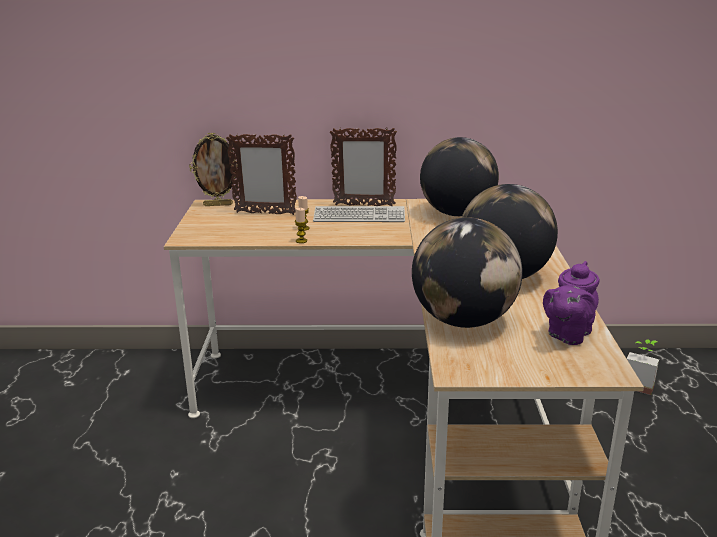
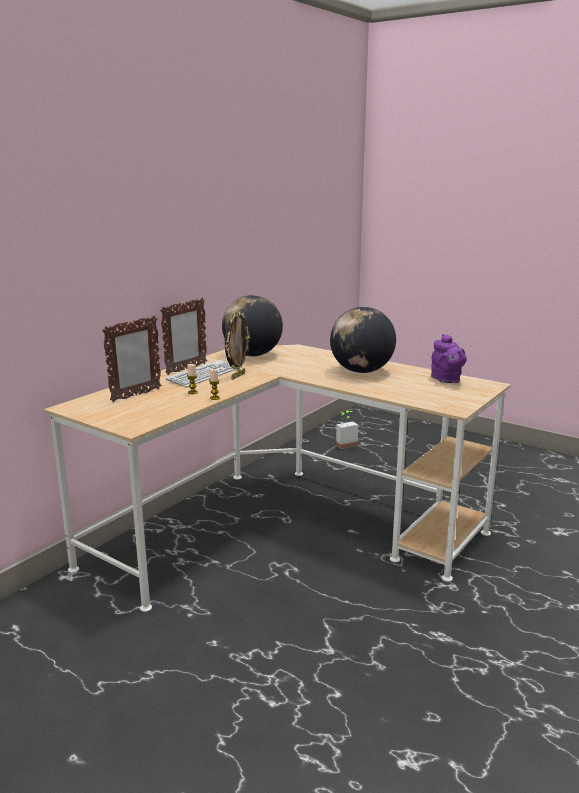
camera: 55 degrees left, 5 degrees down
(218, 204) = (79, 404): picture frame -> picture frame (237, 376)
(463, 321) = (402, 393): globe -> none

